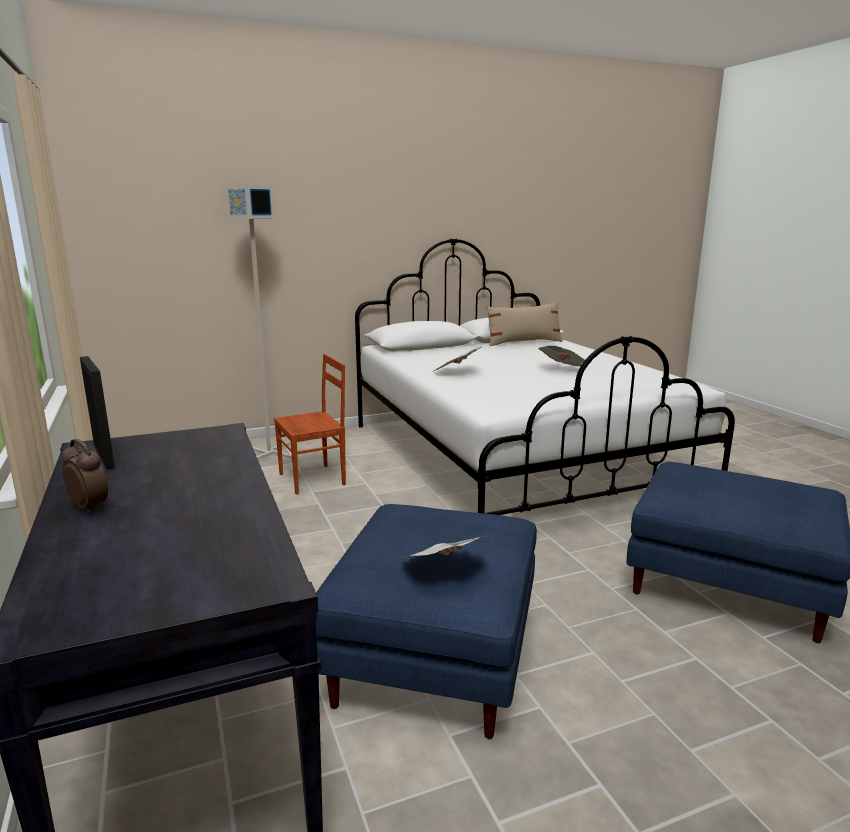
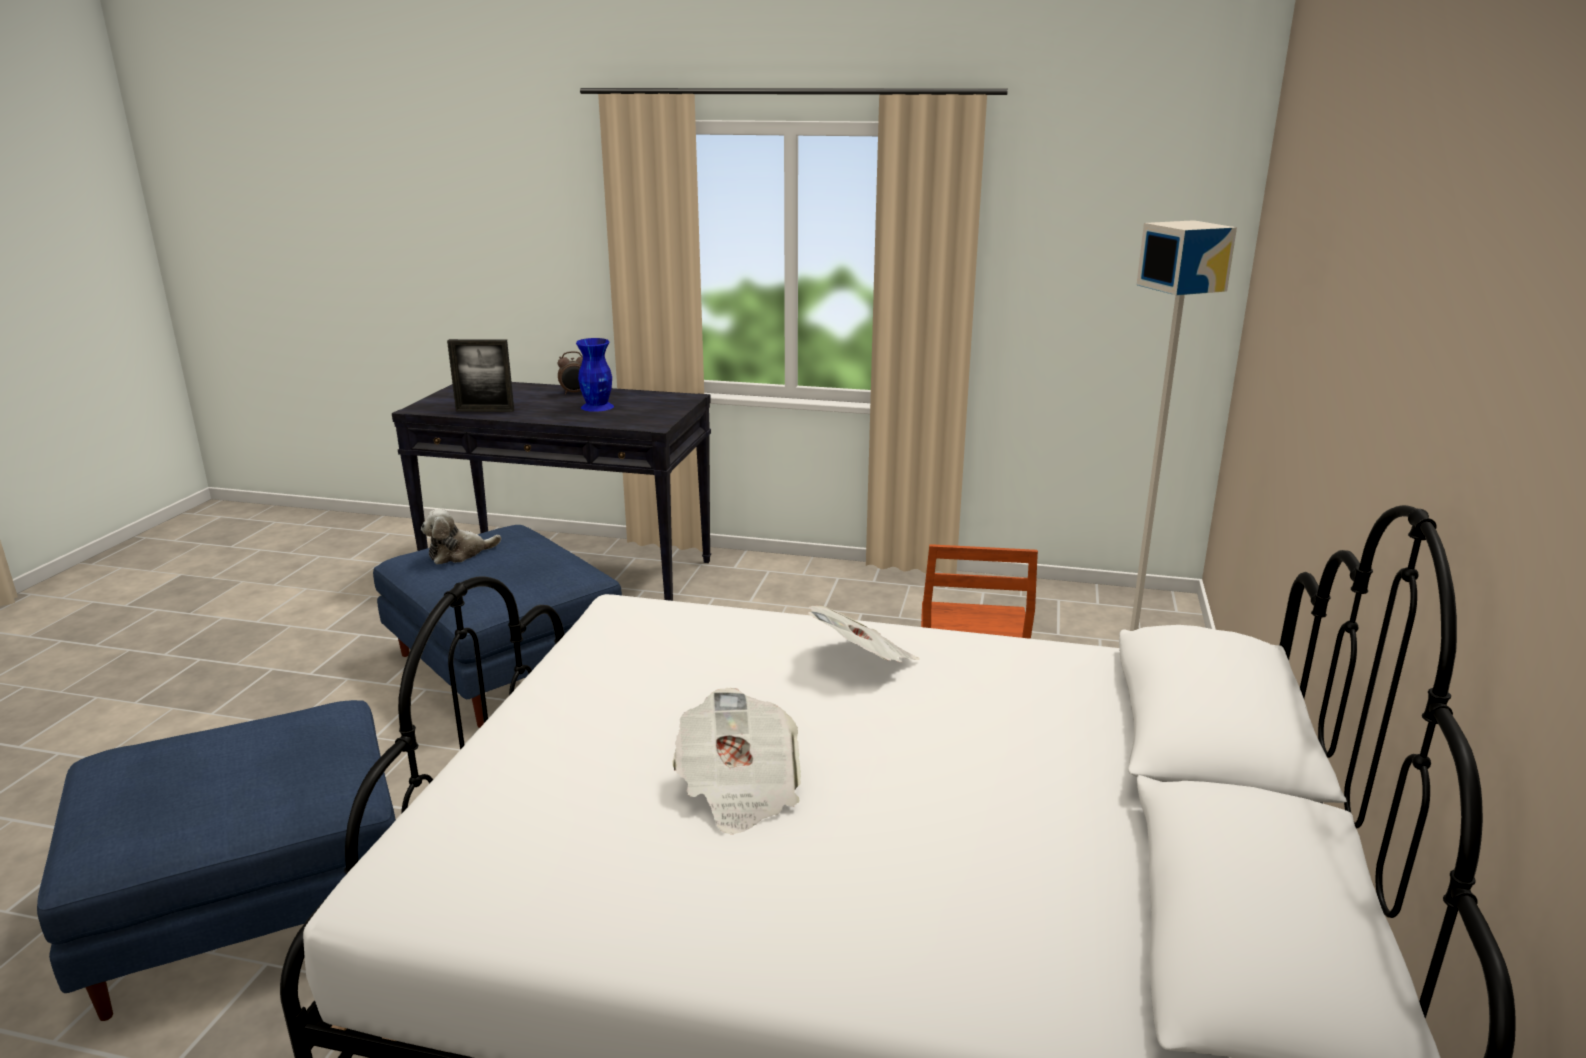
camera: 125 degrees right, 5 degrees up
(104, 456) = (657, 399): picture frame -> picture frame (485, 410)
(163, 472) = (597, 407): none -> blue vase
(444, 568) = (459, 554): newspaper -> plush toy
(523, 342) = (1126, 912): beige pillow -> none

